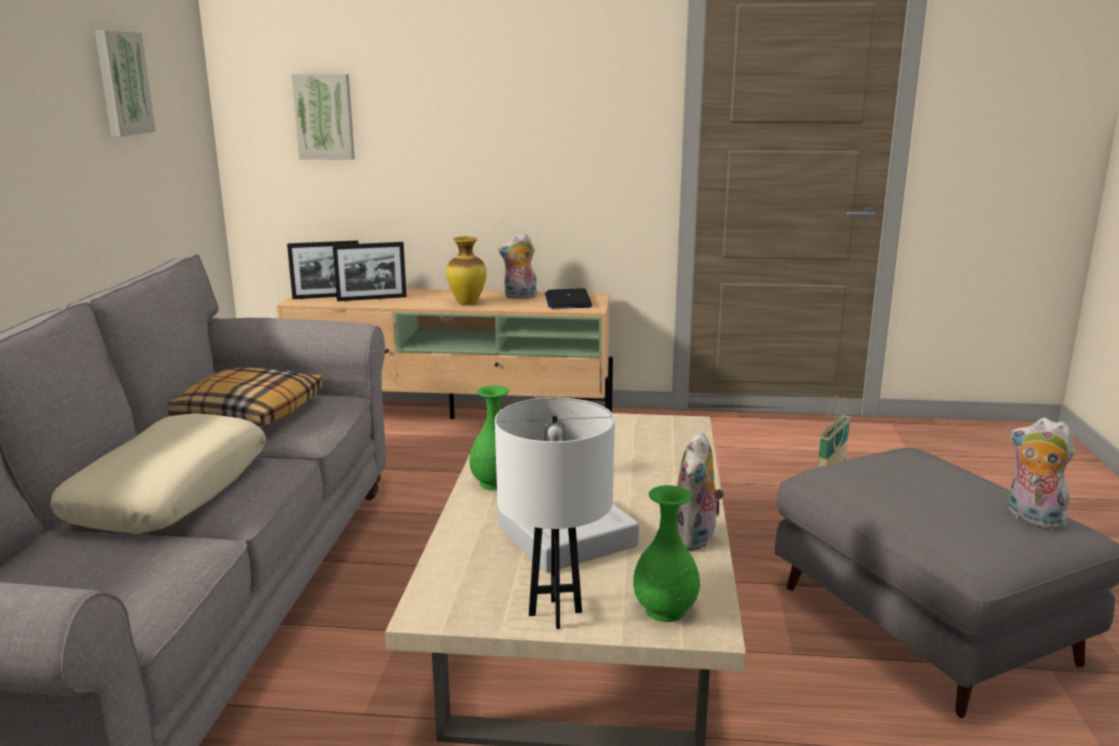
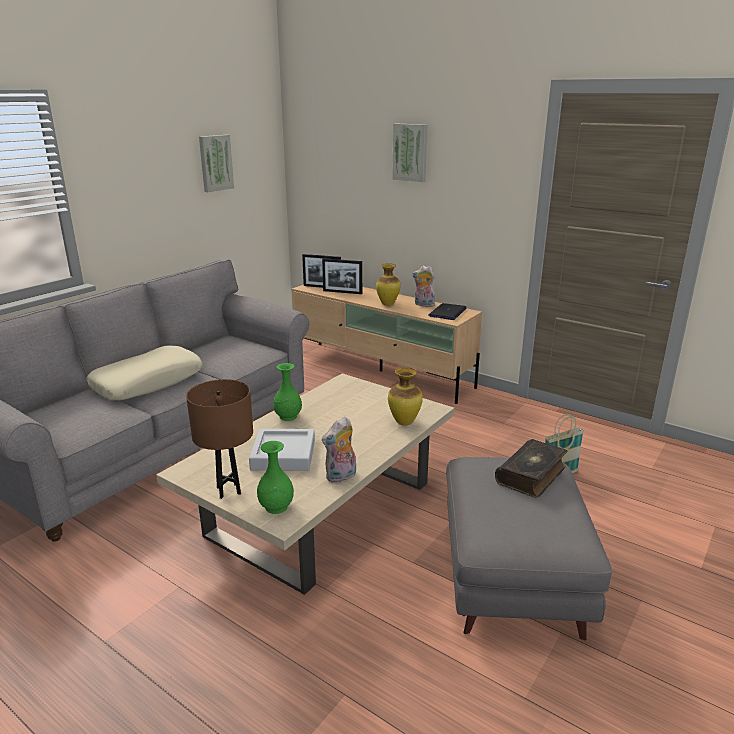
camera: 30 degrees right, 5 degrees up
(249, 412) = (220, 349): pillow -> none
(324, 117) = (336, 181): picture -> picture (410, 152)
(555, 613) = (229, 490): white table lamp -> brown table lamp
(676, 449) = (405, 422): none -> vase
(919, 468) = (532, 475): none -> book
(1031, 519) = (557, 529): plush toy -> none

